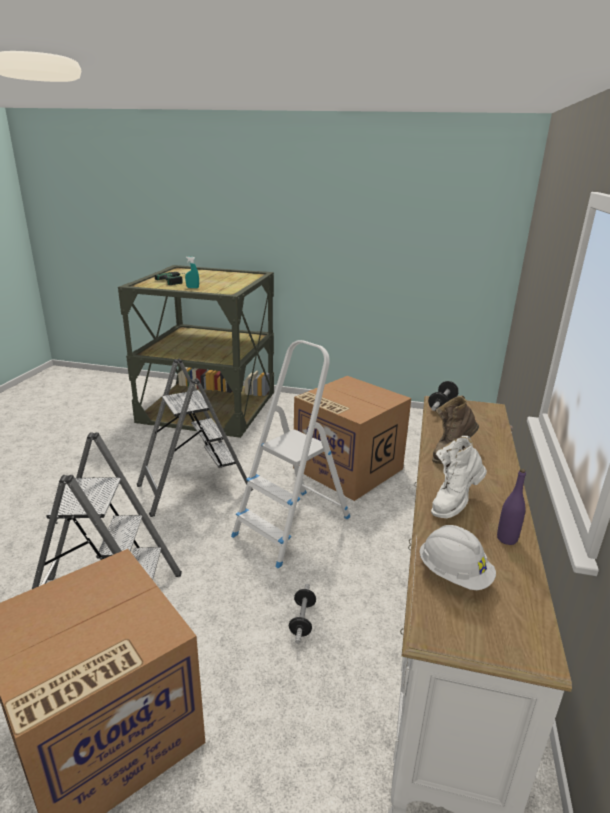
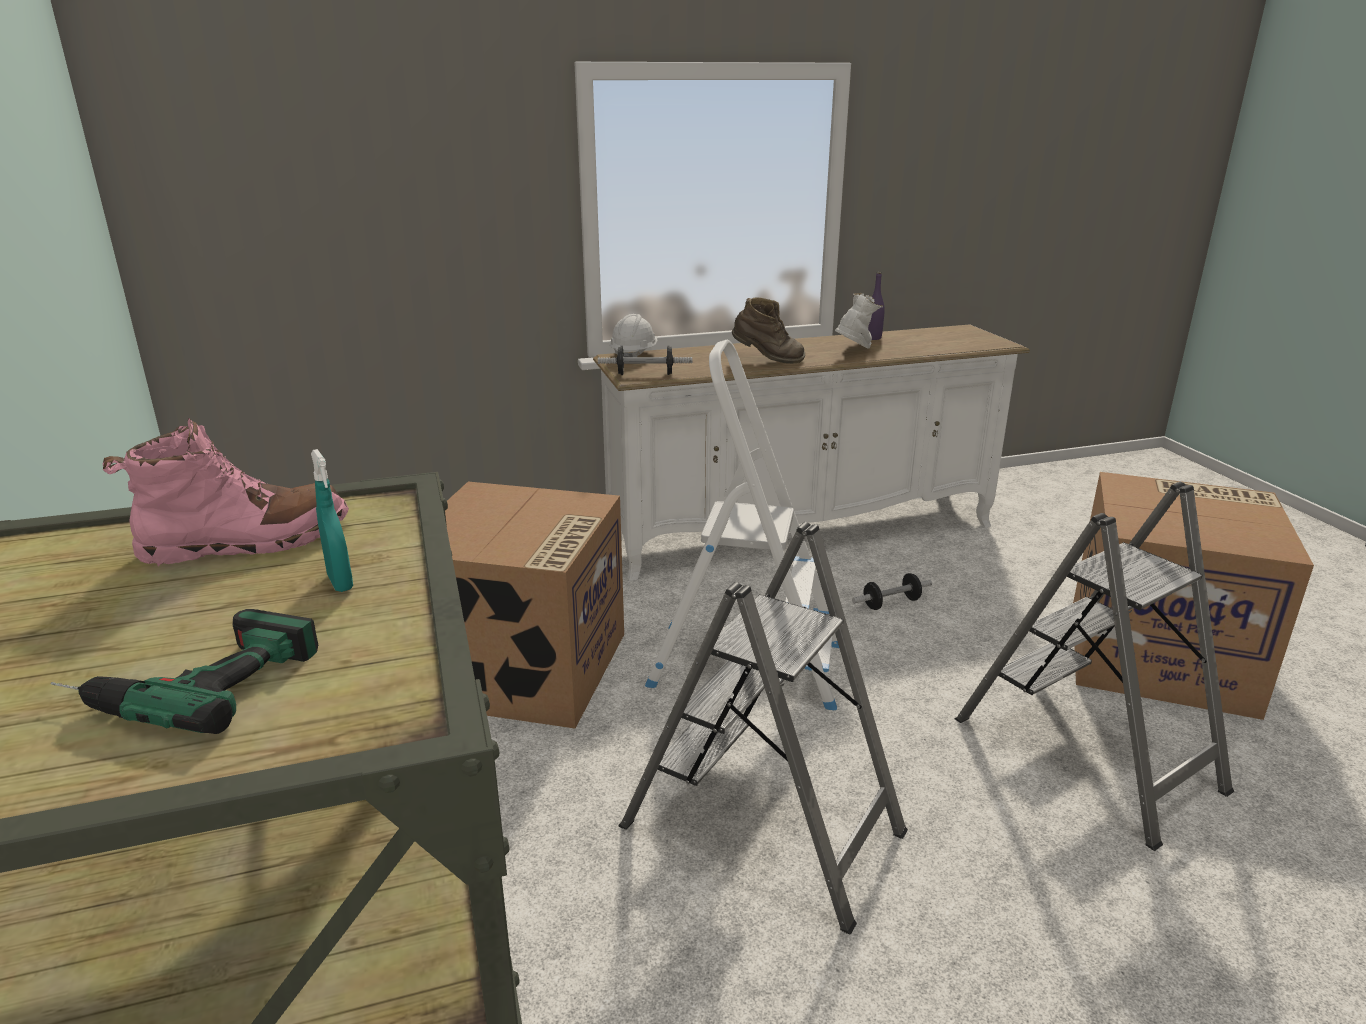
camera: 120 degrees left, 0 degrees up
(226, 285) = (246, 542): none -> pink boot
(454, 502) = (855, 351): white boot -> white boot turned 75 degrees counterclockwise
(454, 575) = (943, 344): white hard hat -> white hard hat (633, 355)

